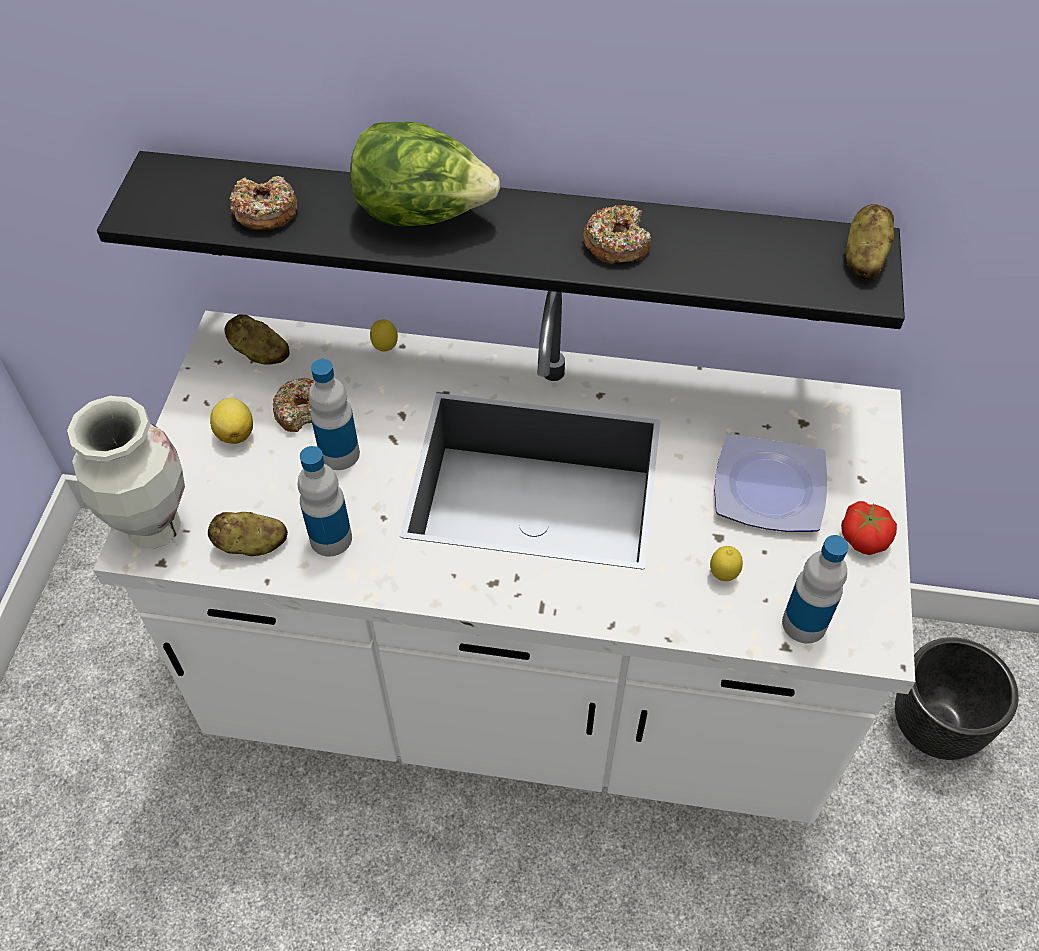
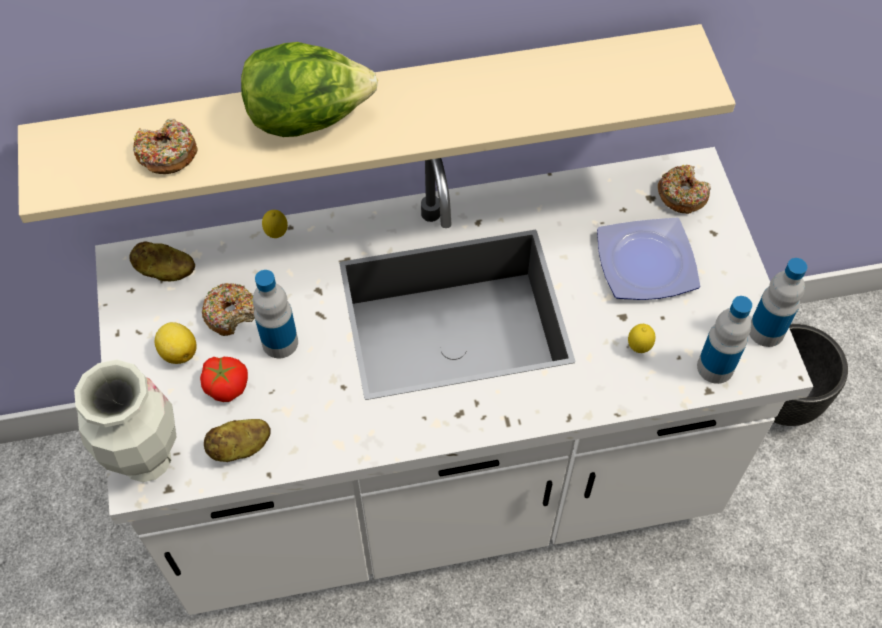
camera: 20 degrees left, 5 degrees up
(331, 538) = (307, 419): bottle -> bottle (766, 331)
(508, 238) = (372, 112): black shelf -> beige shelf
(616, 243) = (484, 100): donut -> donut (682, 195)
(863, 258) = (684, 59): potato -> none
(864, 537) = (733, 281): tomato -> tomato (226, 385)

